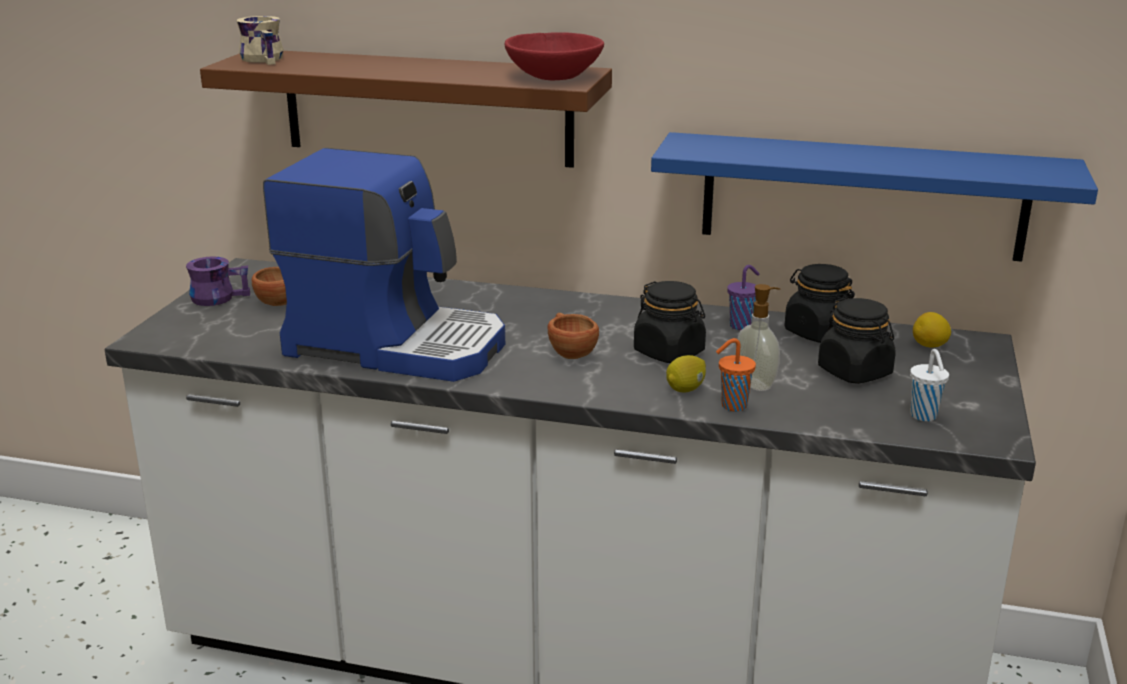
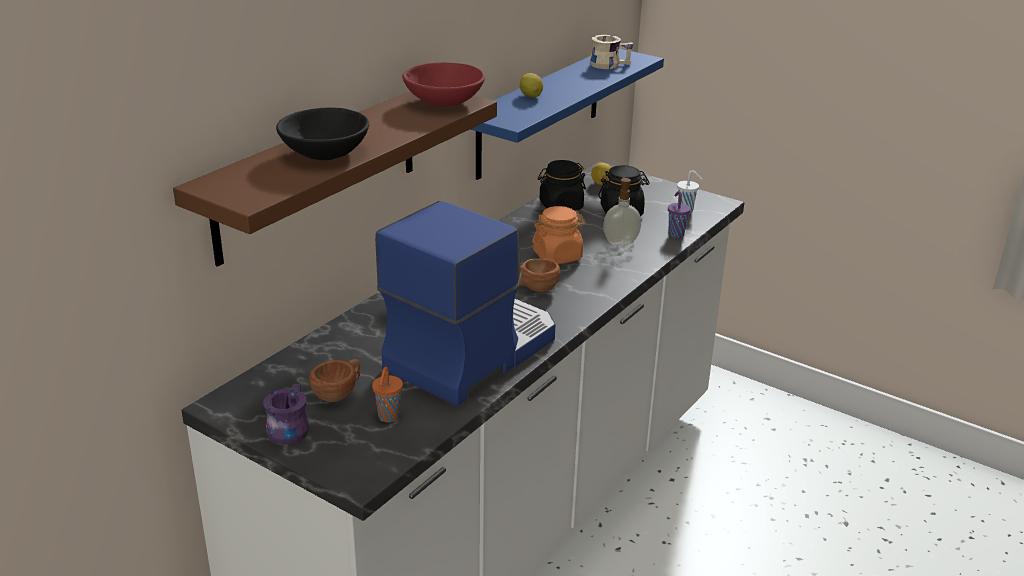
camera: 70 degrees left, 5 degrees up
(267, 59) = (246, 184): beige mug -> beige mug (609, 64)
(359, 66) = (326, 154): none -> black bowl
(669, 352) = (557, 256): black jar -> orange jar
(686, 389) = (615, 264): lemon -> lemon (531, 96)
(732, 406) = (645, 256): orange cup -> orange cup (388, 417)
(742, 326) = (533, 224): purple cup -> purple cup (675, 234)

